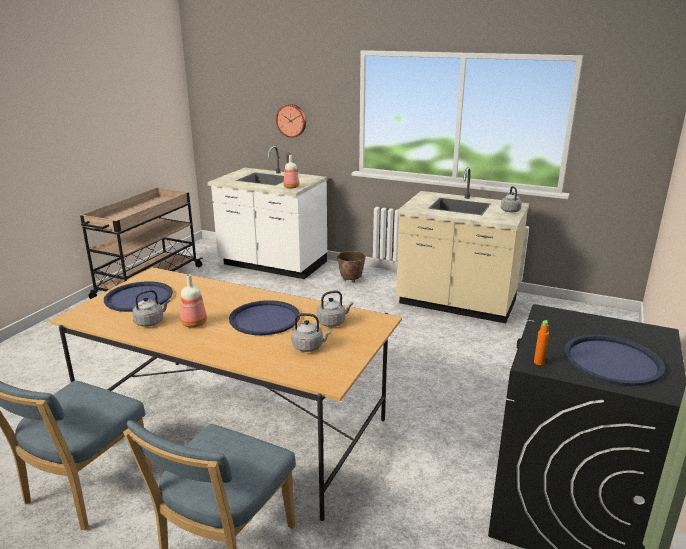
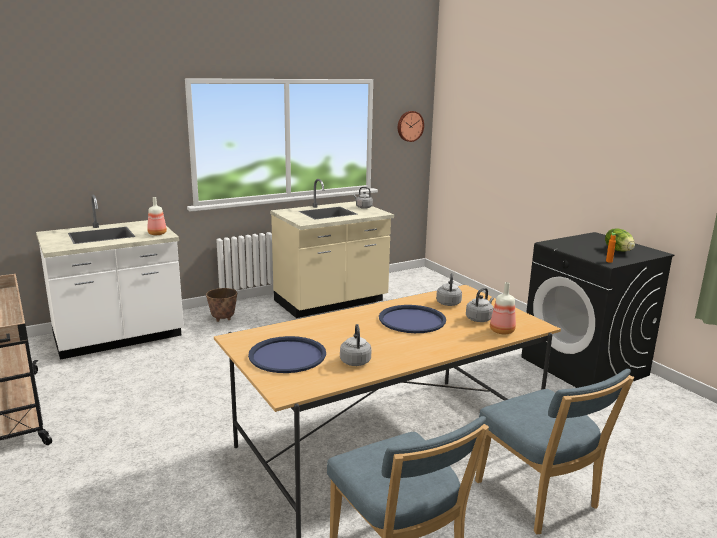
camera: 55 degrees left, 5 degrees down
(193, 323) = (384, 345): bottle -> bottle (501, 331)
(291, 120) = (102, 162): wall clock -> wall clock (409, 126)
(612, 360) = (618, 250): blue tray -> lettuce

